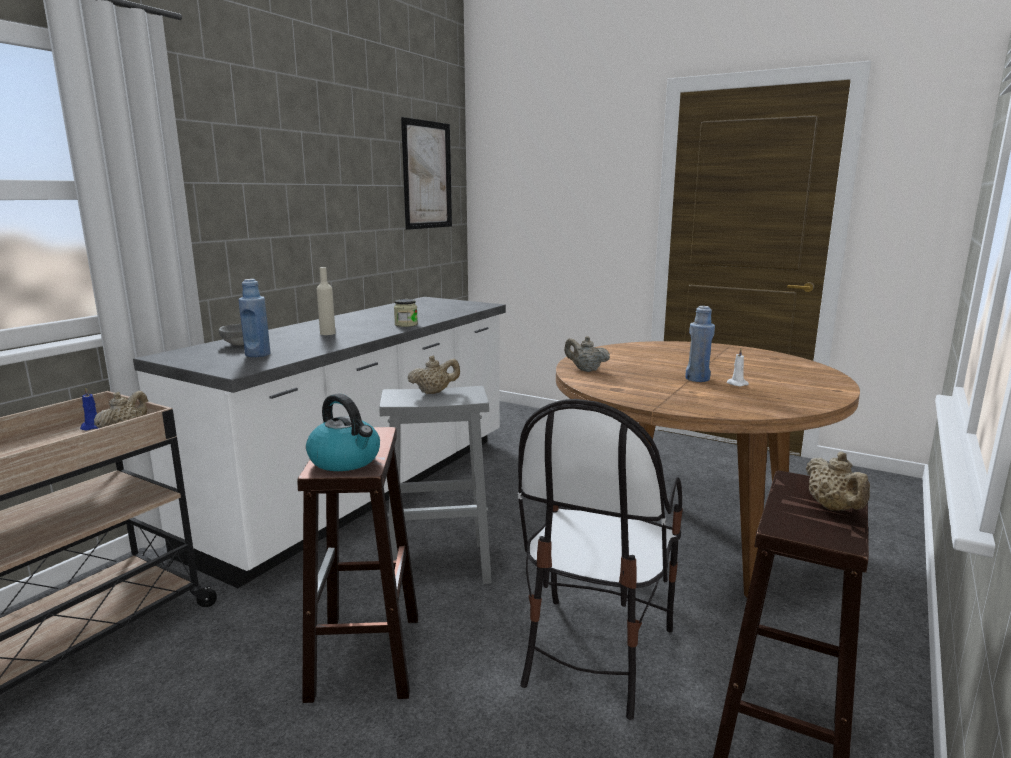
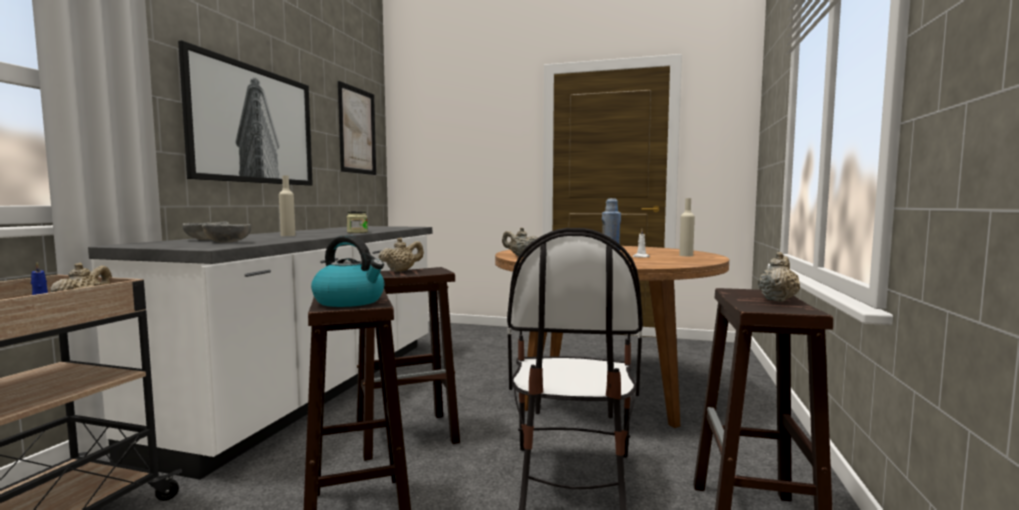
camera: 15 degrees left, 10 degrees down
(258, 354) = (227, 242): blue bottle -> grey bowl
(298, 194) = (253, 125): none -> picture
(441, 564) = (408, 435): grey stool -> brown stool
(803, 383) = (686, 255): none -> beige bottle
(833, 508) = (778, 299): beige teapot -> beige teapot turned 120 degrees counterclockwise

